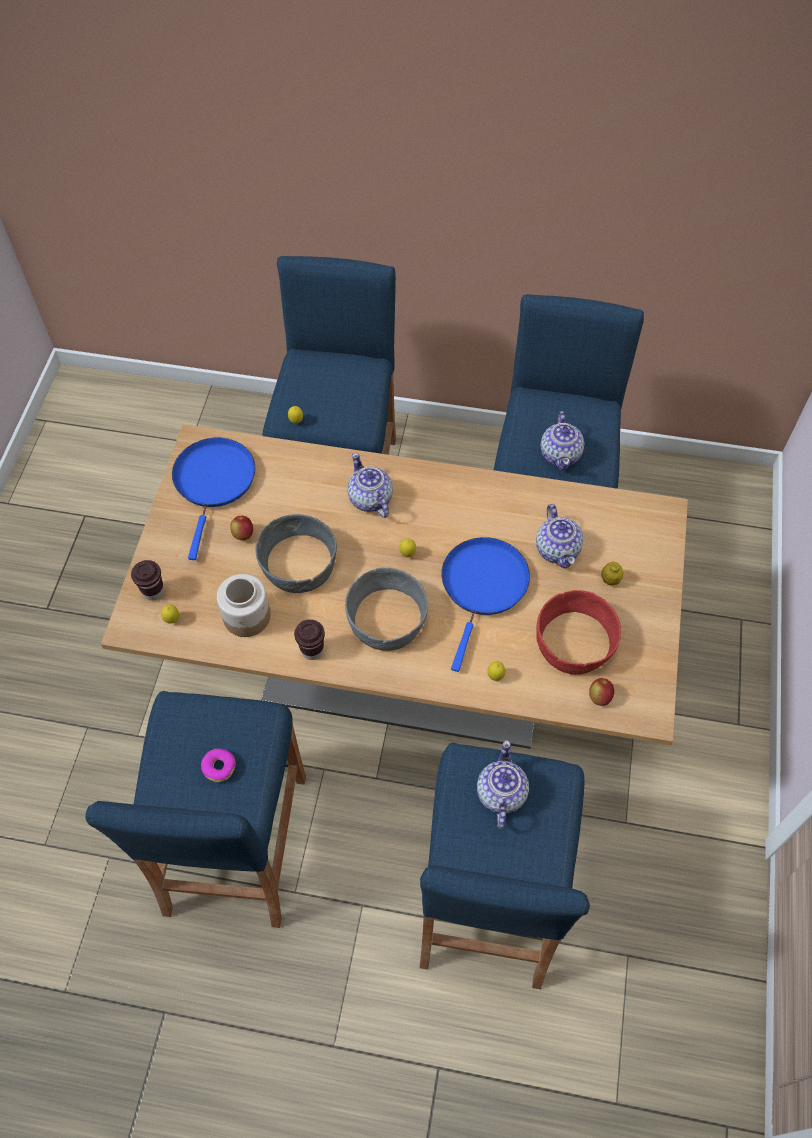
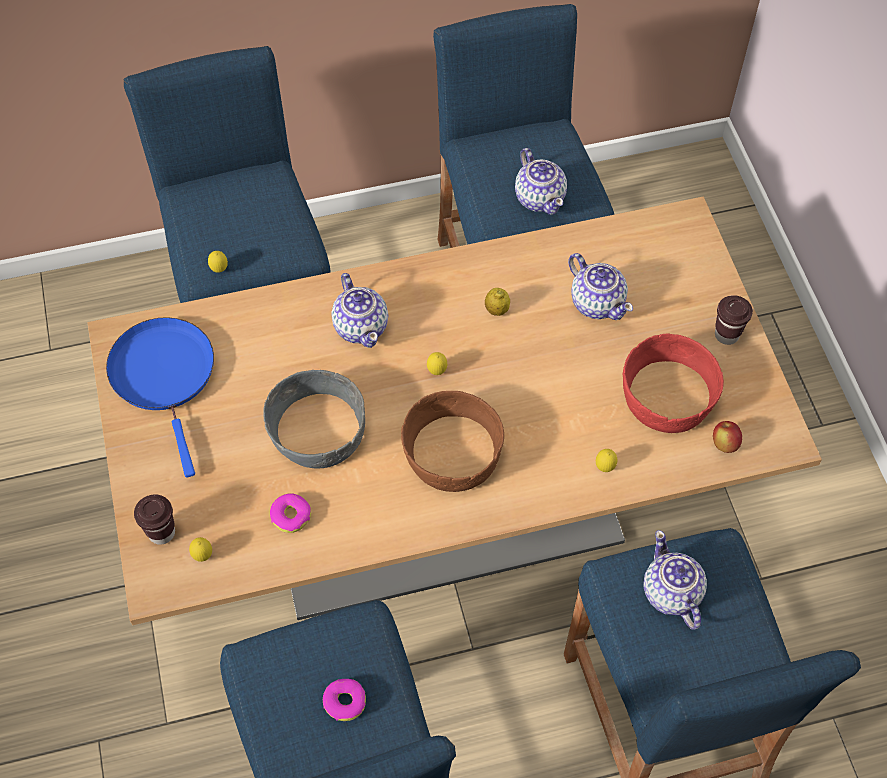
camera: 25 degrees left, 0 degrees up
(243, 534) = (234, 423): apple -> none
(247, 617) = (291, 516): jar -> donut
(312, 651) = (388, 523): brown cup -> brown cup (726, 335)
(370, 499) = (361, 326): teapot -> teapot turned 150 degrees counterclockwise
(386, 617) = (451, 451): grey bowl -> brown bowl
(483, 586) = (539, 374): blue frying pan -> none
(610, 580) = (669, 314): lemon -> lemon (496, 310)

